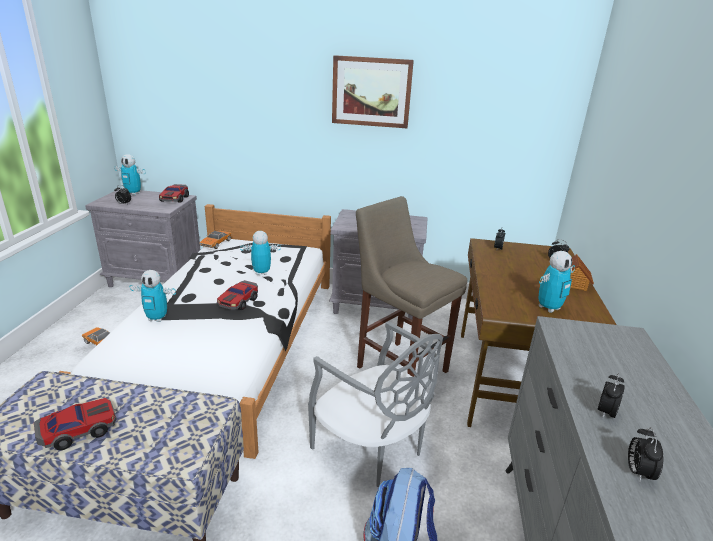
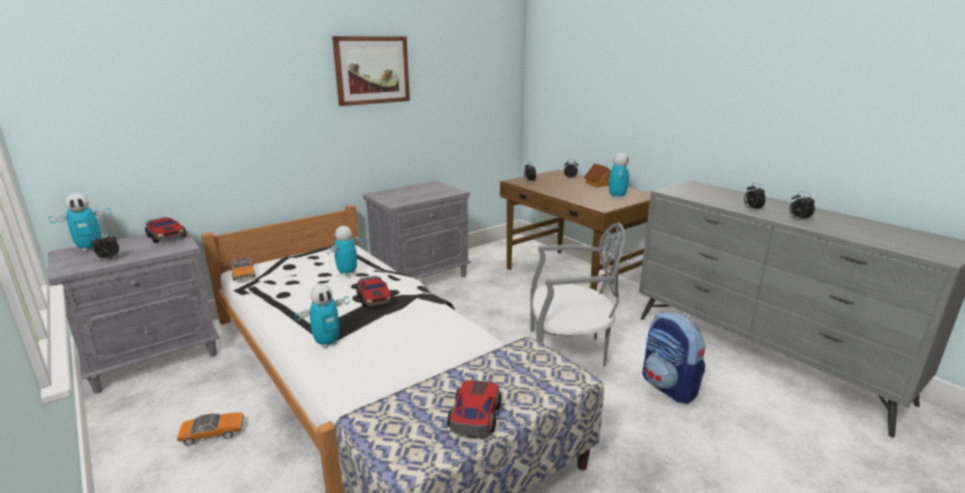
camera: 45 degrees left, 5 degrees down
(399, 366) = (504, 304): beige stool -> none

